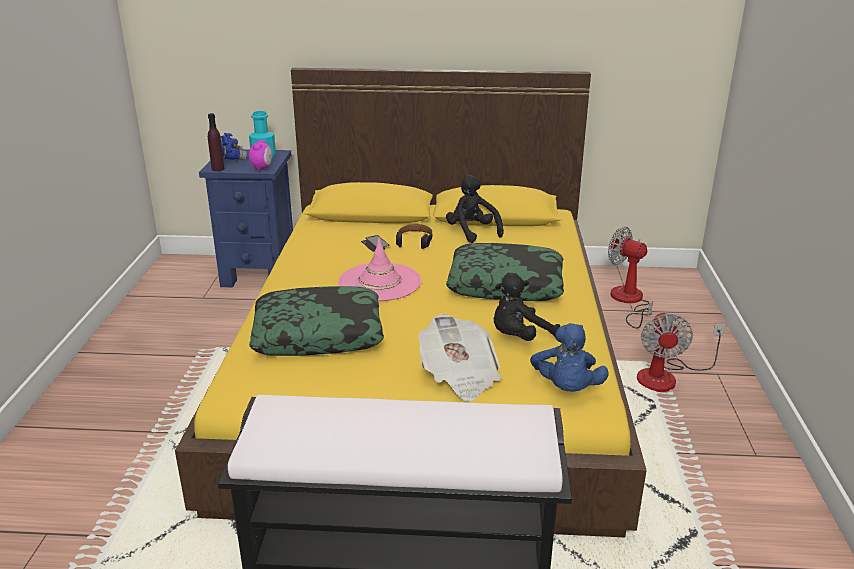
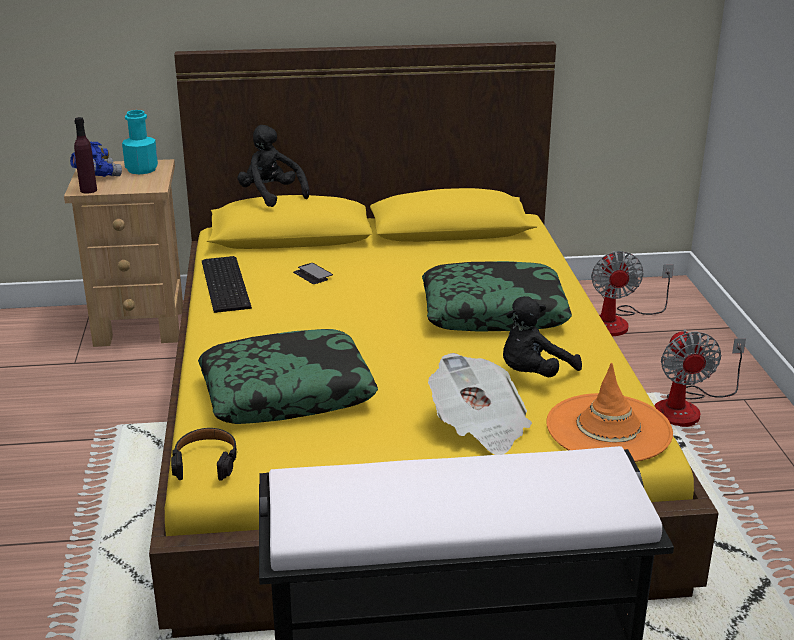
camera: 10 degrees left, 0 degrees up
(259, 274) = (140, 326): blue nightstand -> beige nightstand
(262, 168) = (147, 185): alarm clock -> none
(308, 246) = (227, 283): none -> keyboard
(379, 282) = (338, 322): pink hat -> none
(414, 241) = (361, 266): black headphones -> black headphones (206, 461)
(472, 232) = (428, 250): black plush toy -> black plush toy (271, 195)
(566, 388) = (609, 429): blue plush toy -> orange hat
(629, 301) = (618, 322): fan -> fan turned 120 degrees counterclockwise

